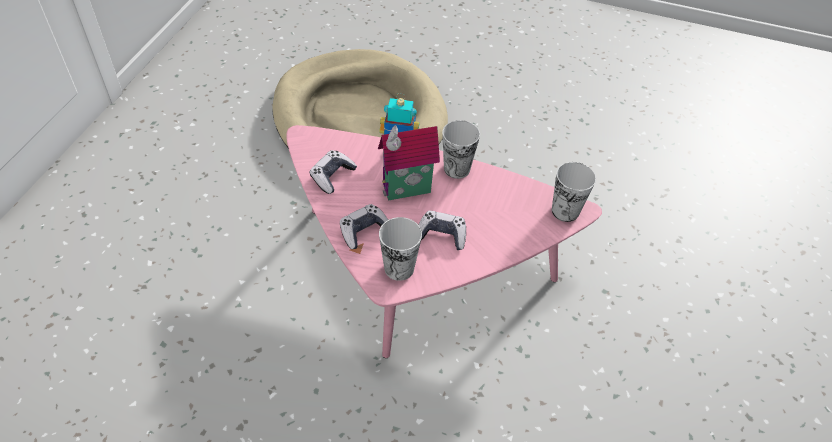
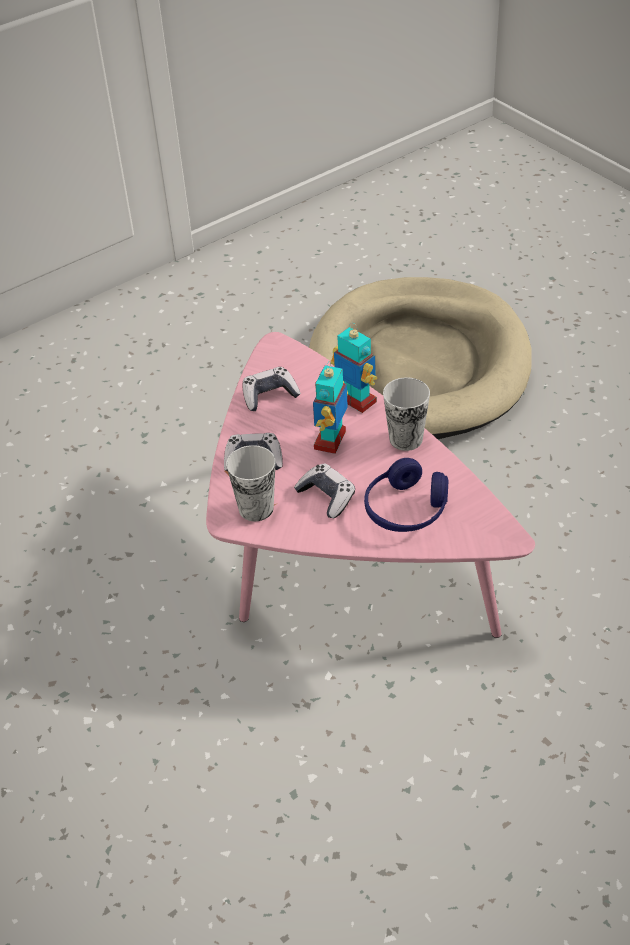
camera: 40 degrees right, 5 degrees down
(407, 192) = (331, 441): toy house -> toy robot
(502, 220) = (406, 510): none -> blue headphones
(565, 211) = (487, 531): cup -> none

